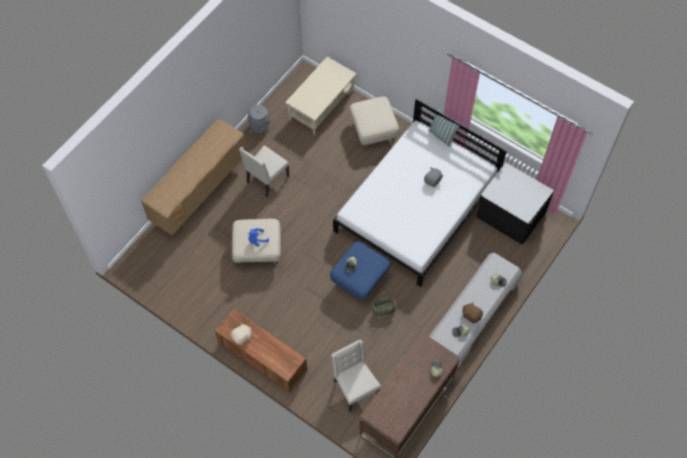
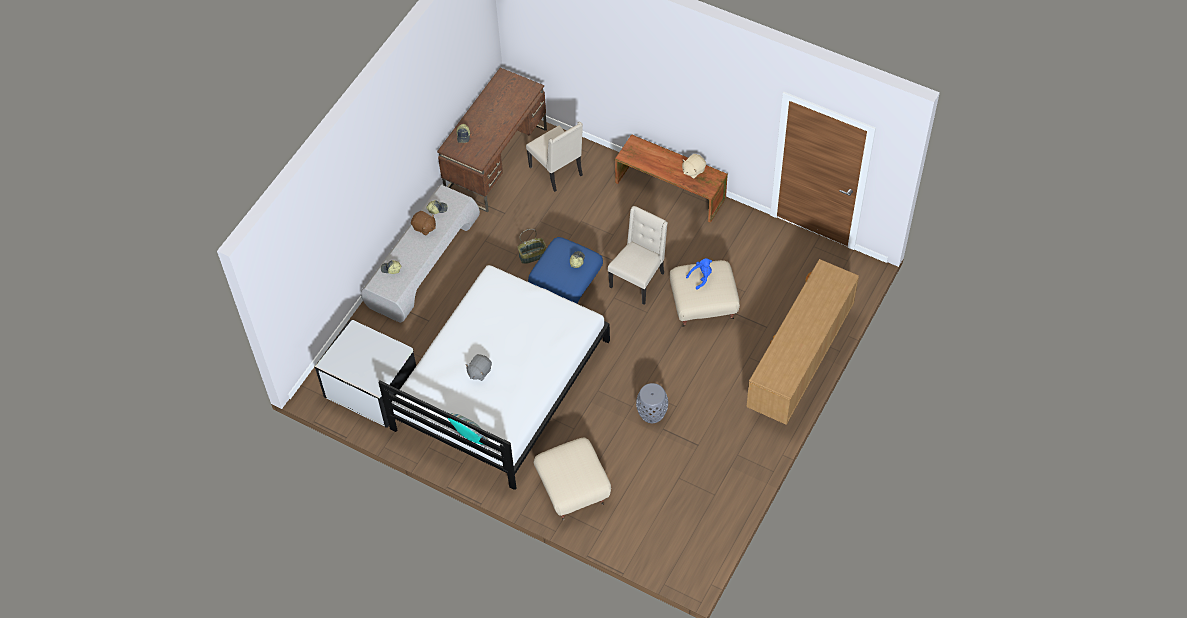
camera: 175 degrees right, 5 degrees down
(259, 126) = (741, 476): grey stool -> grey stool (652, 413)
(266, 180) = (713, 398): beige chair -> beige chair (638, 280)
(322, 104) = (656, 522): beige coffee table -> none

